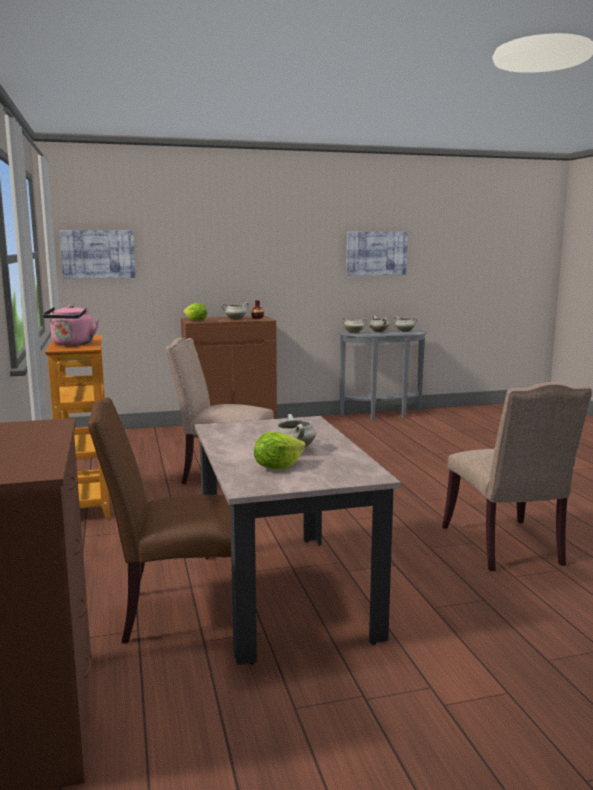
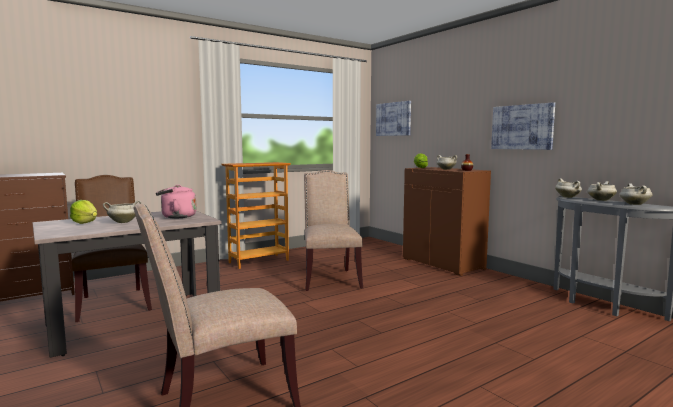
camera: 70 degrees right, 5 degrees down
(72, 344) = (247, 163): pink kettle -> pink kettle (176, 217)
(376, 253) = (618, 104): picture -> picture (522, 127)

